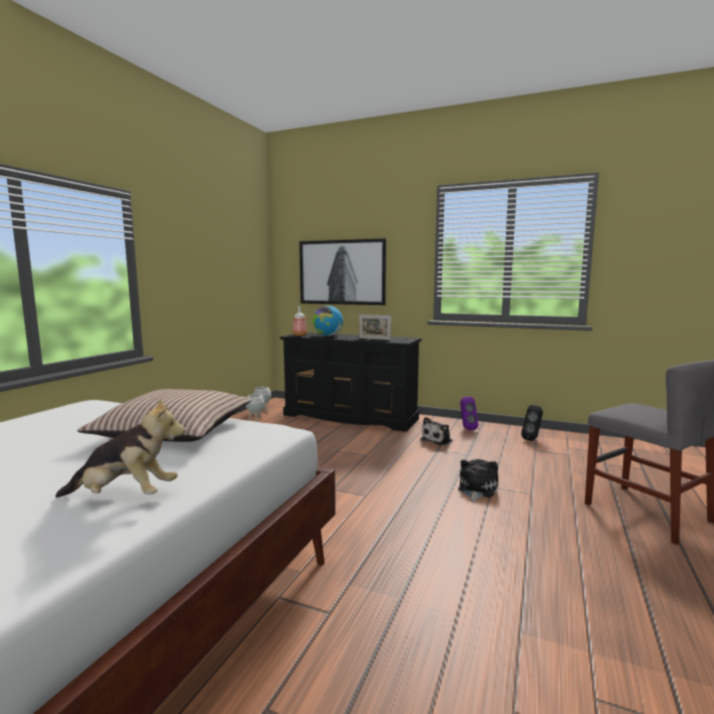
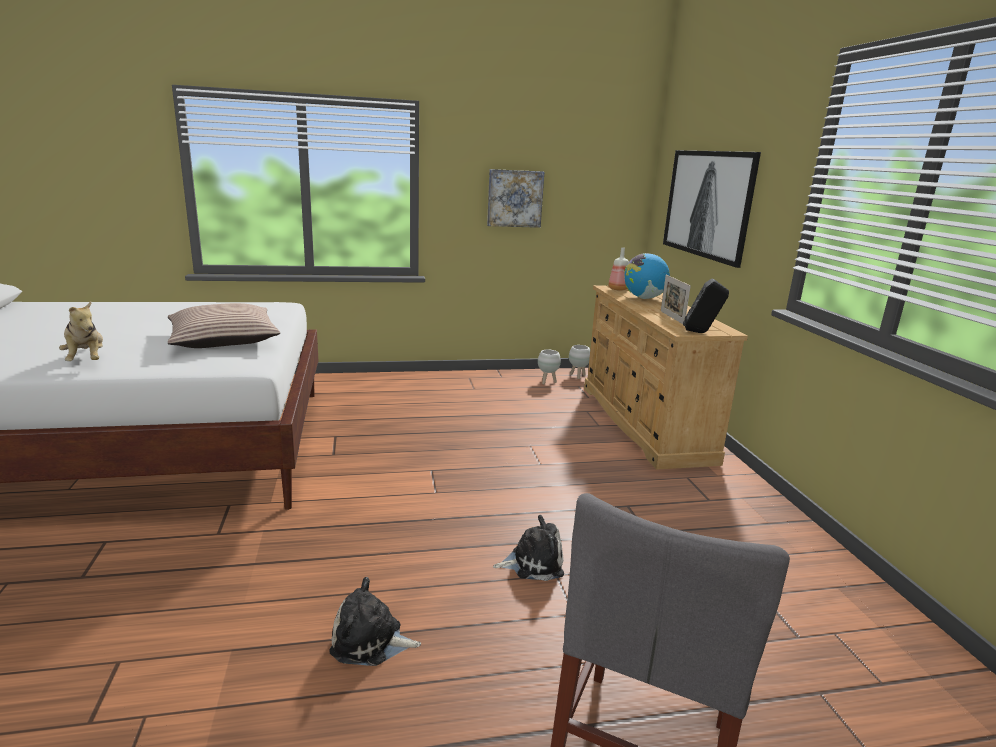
camera: 55 degrees right, 10 degrees up
(202, 279) = (515, 198): none -> picture
(351, 417) = (644, 422): black dresser -> beige dresser
(438, 440) = (662, 498): plush toy -> plush toy (370, 641)
(466, 428) = (751, 511): purple speaker -> none
(532, 439) = (812, 584): black speaker -> black speaker (701, 333)

